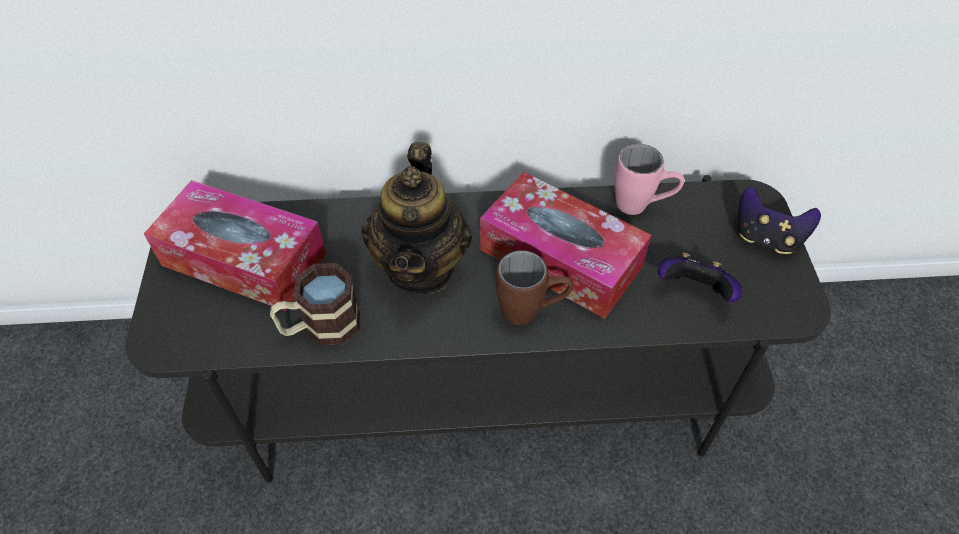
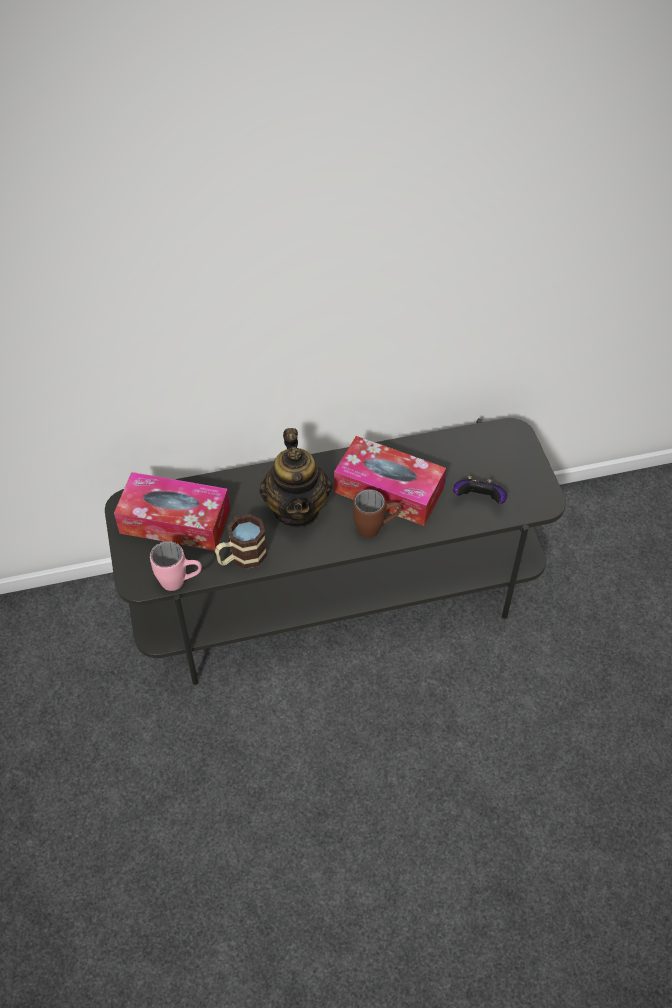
camera: 10 degrees left, 0 degrees up
(641, 206) = (437, 447): pink mug -> pink mug (180, 582)
(766, 237) = (522, 457): game controller -> none

